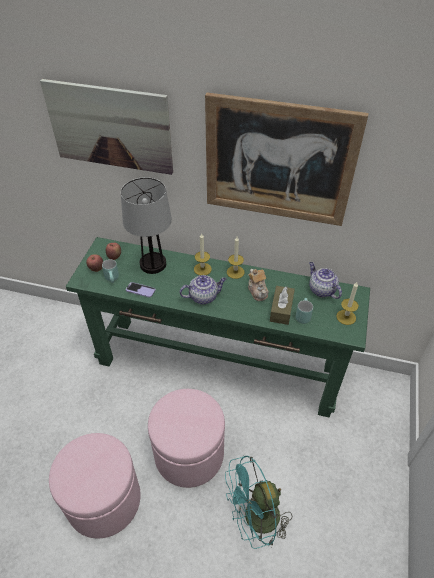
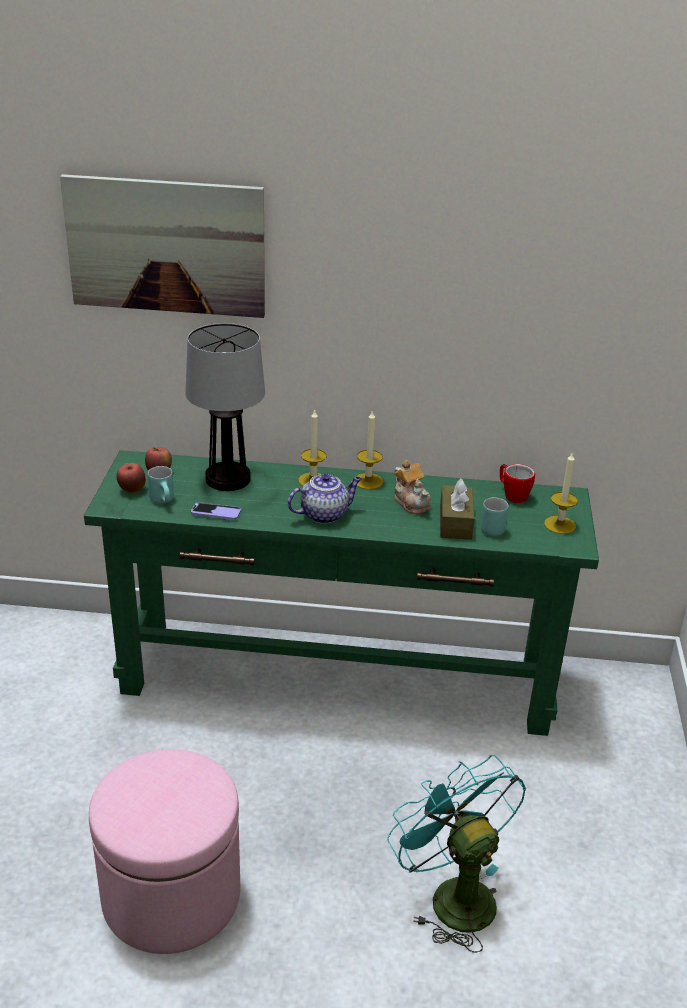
camera: 10 degrees left, 15 degrees down
(189, 454) = (314, 811): pink ottoman -> none
(255, 520) = (452, 895): turquoise fan -> turquoise fan turned 90 degrees clockwise
(278, 162) = (434, 281): picture -> none
(321, 290) = (512, 495): teapot -> mug

